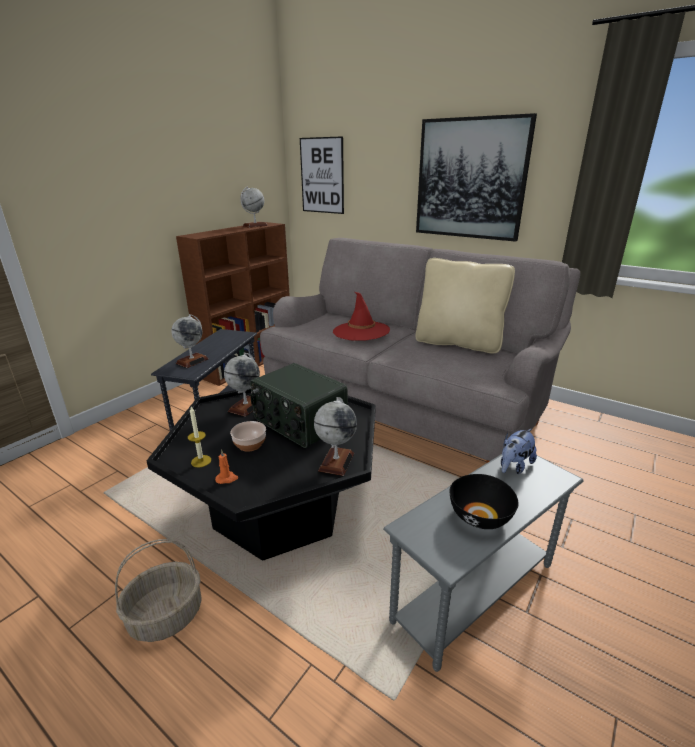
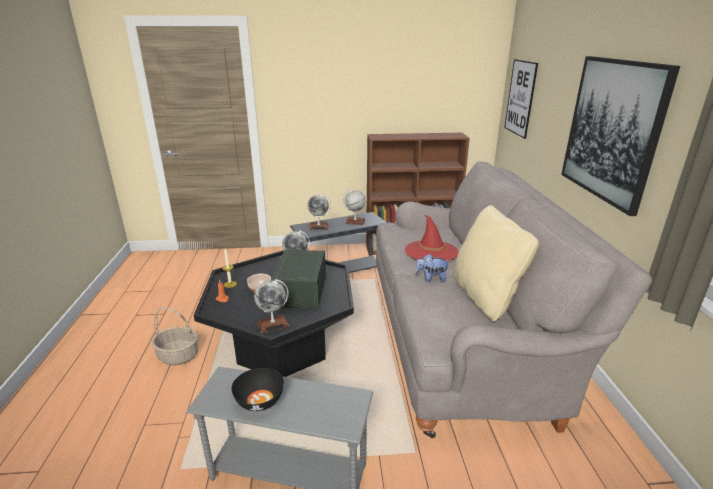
camera: 50 degrees right, 0 degrees up
(255, 226) = (441, 135): globe -> globe (355, 222)
(514, 466) = (337, 398): plush toy -> plush toy (431, 279)

